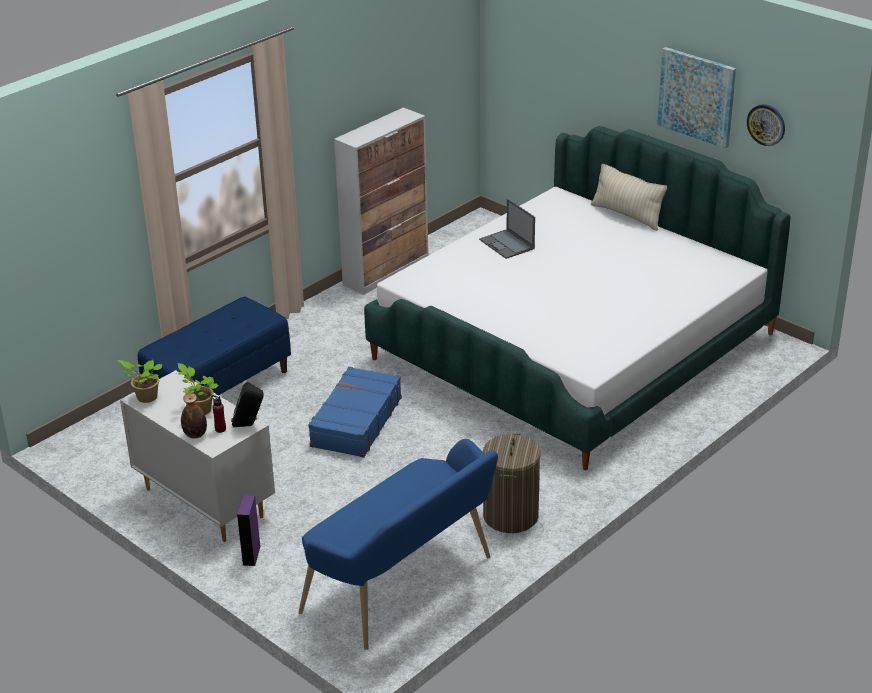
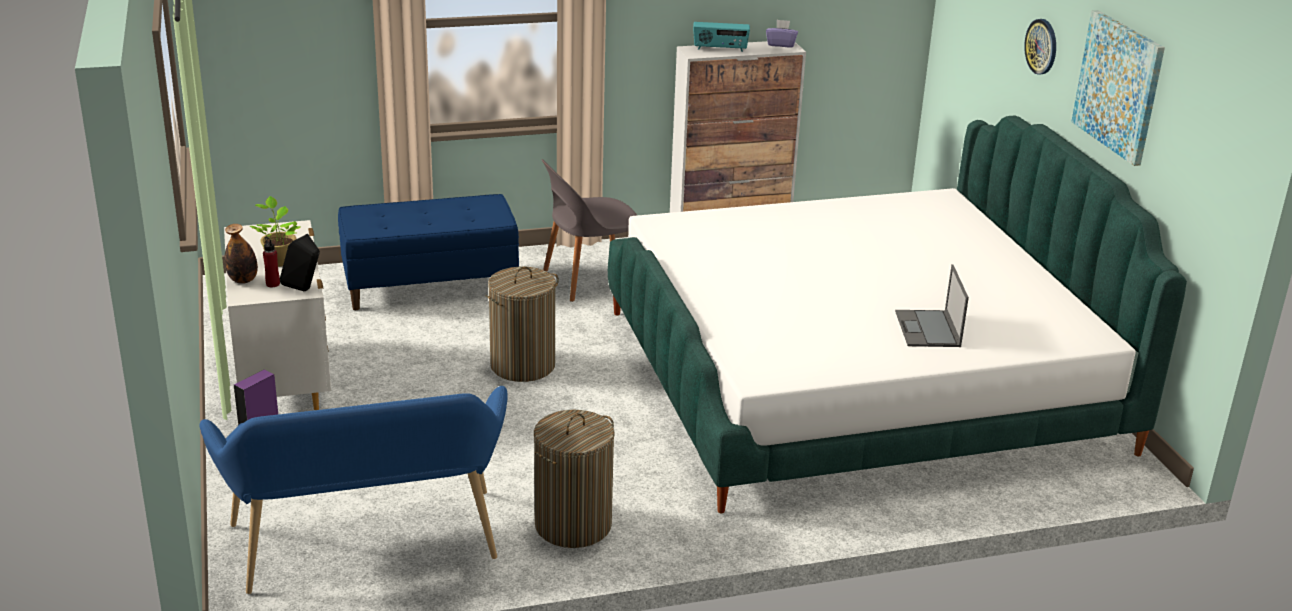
camera: 30 degrees right, 5 degrees down
(145, 397) = (248, 233): potted plant -> none
(326, 339) = (589, 279): none -> grey chair
(355, 422) = (522, 365): blue suitcase -> laundry basket
(366, 131) = (720, 49): none -> radio
(401, 114) = (781, 44): none -> purple tissue box
(507, 244) = (823, 224): laptop -> laptop (928, 329)
(627, 215) = (1009, 240): beige pillow -> none
(766, 124) = (1185, 137): wall clock -> wall clock (1041, 46)

